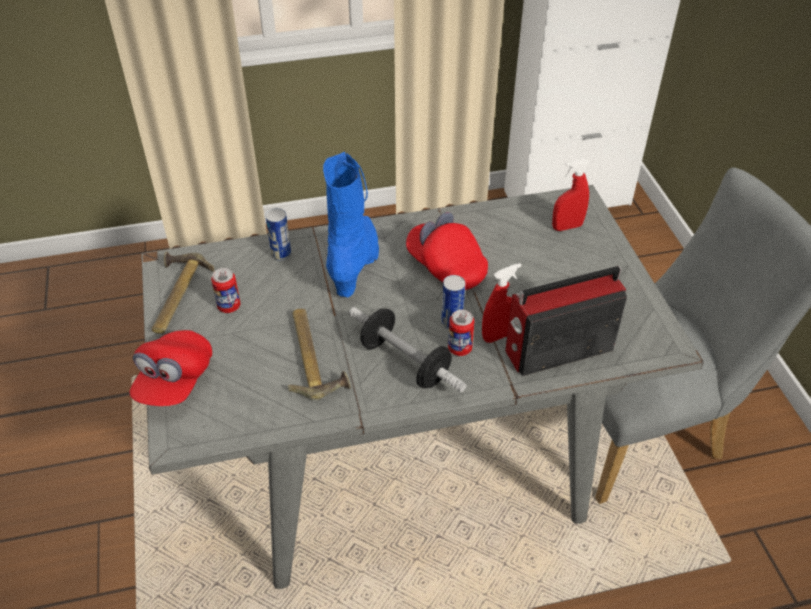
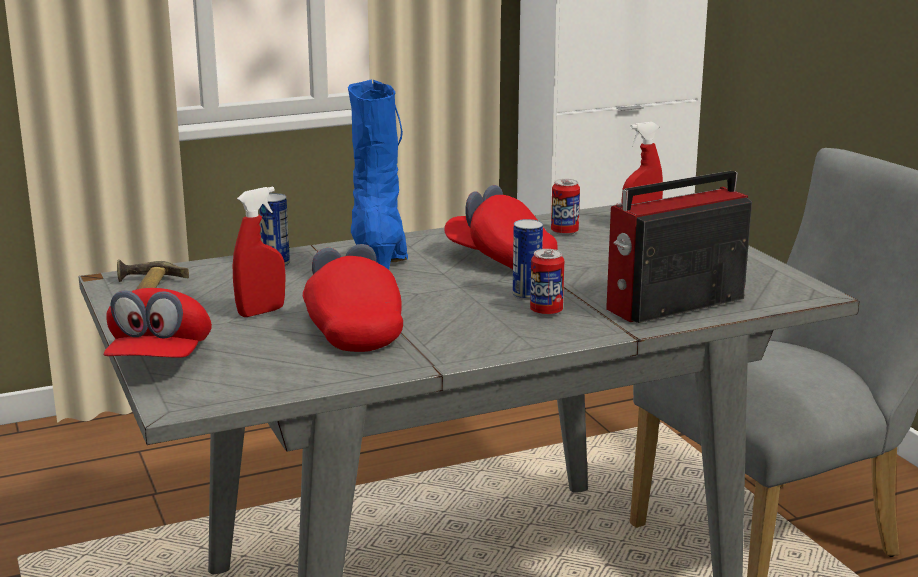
camera: 10 degrees left, 25 degrees down
(229, 306) = (218, 303): can -> can (564, 232)
(314, 356) = (352, 330): hammer -> red cap
(405, 362) = (478, 326): dumbbell -> none
(499, 335) = (592, 299): red spray bottle -> red spray bottle (261, 312)

